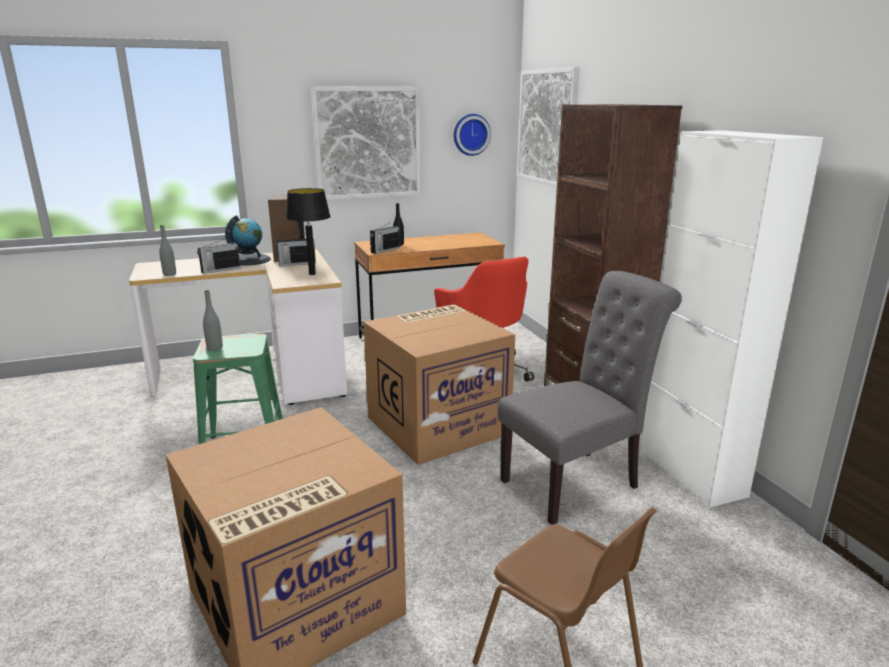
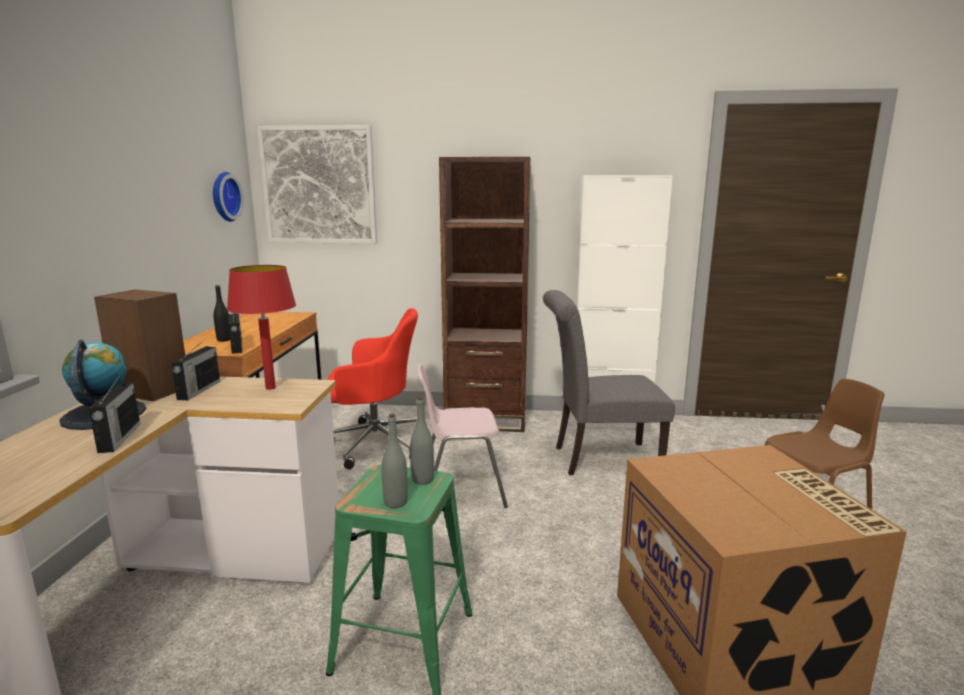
camera: 65 degrees left, 5 degrees down
(169, 274) = (51, 481): grey bottle -> grey bottle (422, 480)
(312, 274) = (271, 388): black table lamp -> red table lamp
(368, 143) = (141, 210): picture -> none
(438, 424) = (460, 491): cardboard box -> pink chair
(577, 482) = (599, 459): grey chair -> grey chair turned 90 degrees counterclockwise

